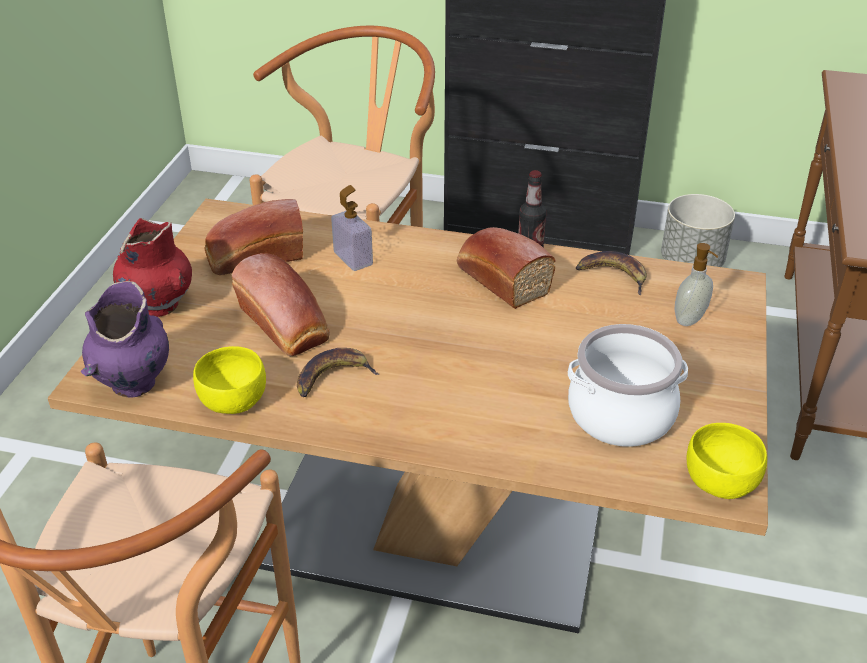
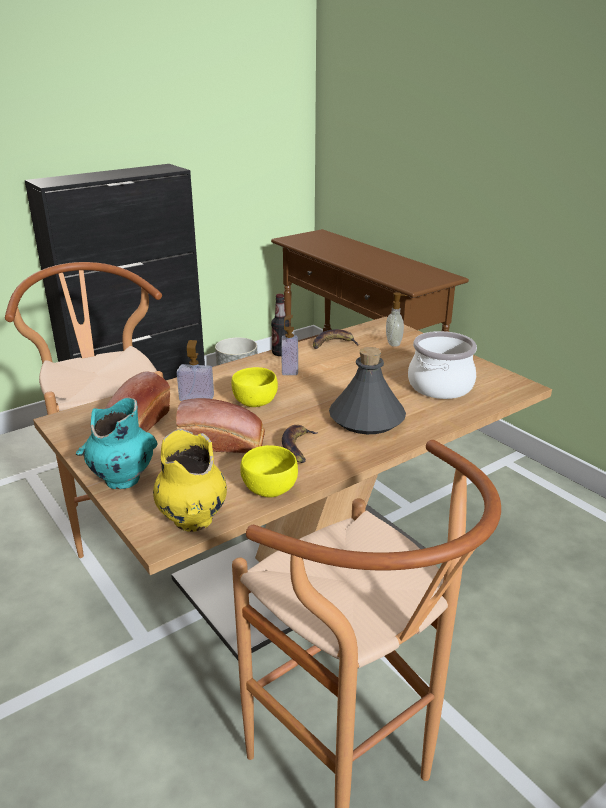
camera: 50 degrees left, 10 degrees down
(133, 384) = (193, 521): purple vase -> yellow vase
(158, 305) = (122, 480): red vase -> turquoise vase
(456, 395) = (367, 419): none -> grey bottle
(500, 279) = (289, 369): bread -> soap dispenser
(720, 482) = (514, 386): yellow bowl -> yellow bowl (255, 402)

